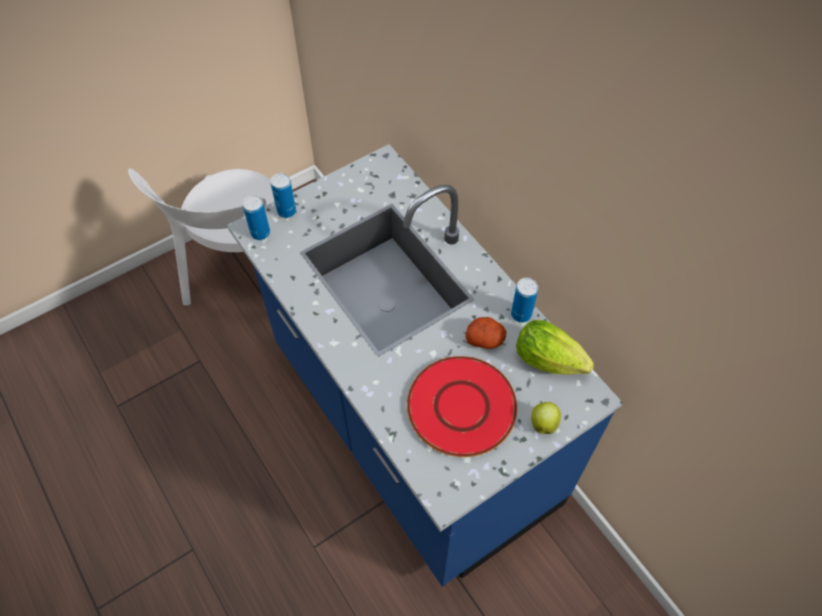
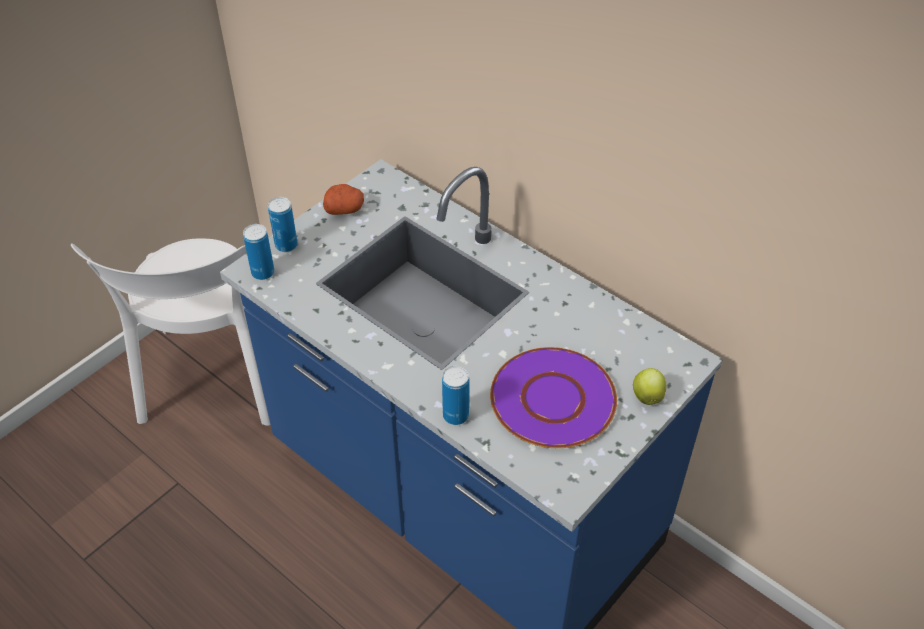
camera: 15 degrees left, 10 degrees down
(461, 406) = (552, 399): red plate -> purple plate
(485, 339) = (555, 328): potato -> potato (345, 209)
(521, 314) = (585, 296): can -> can (455, 415)
(552, 362) = (635, 335): lettuce -> none

